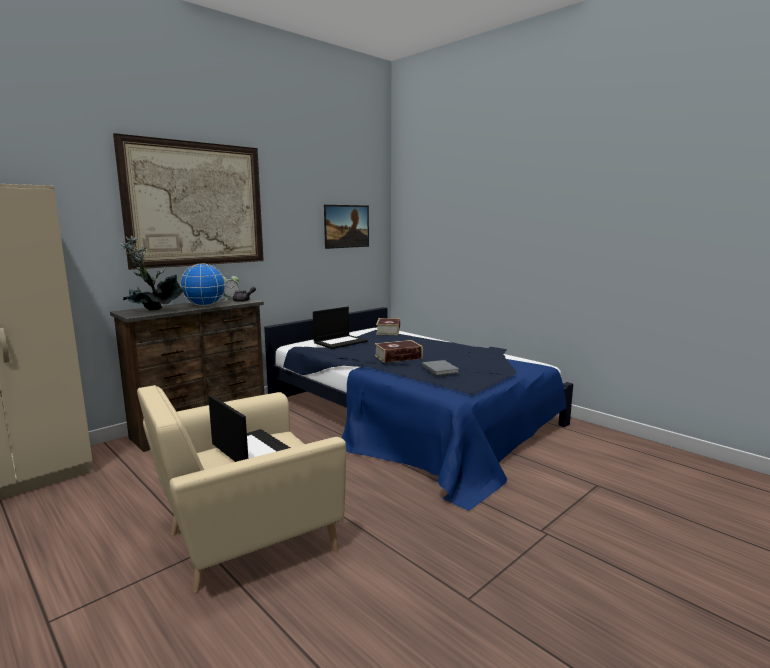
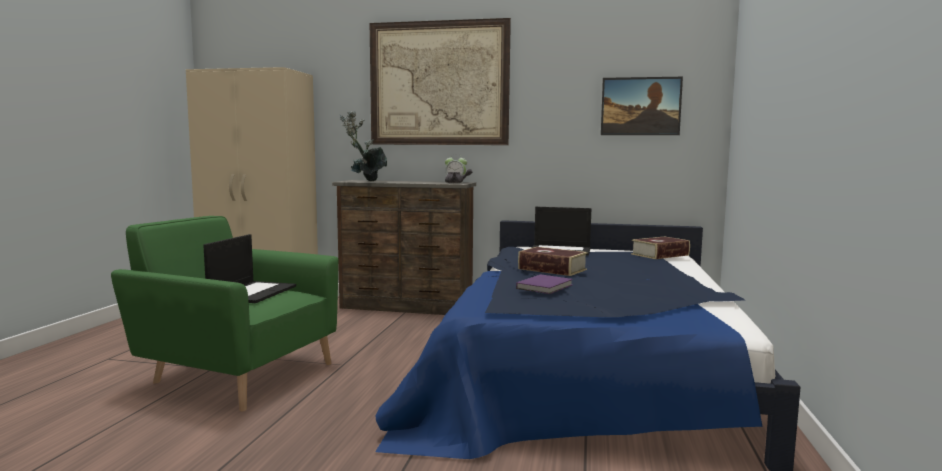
camera: 55 degrees right, 5 degrees down
(204, 305) = (413, 182): globe -> none
(244, 538) = (236, 374): beige armchair -> green armchair
(440, 369) = (546, 286): grey book -> purple book

